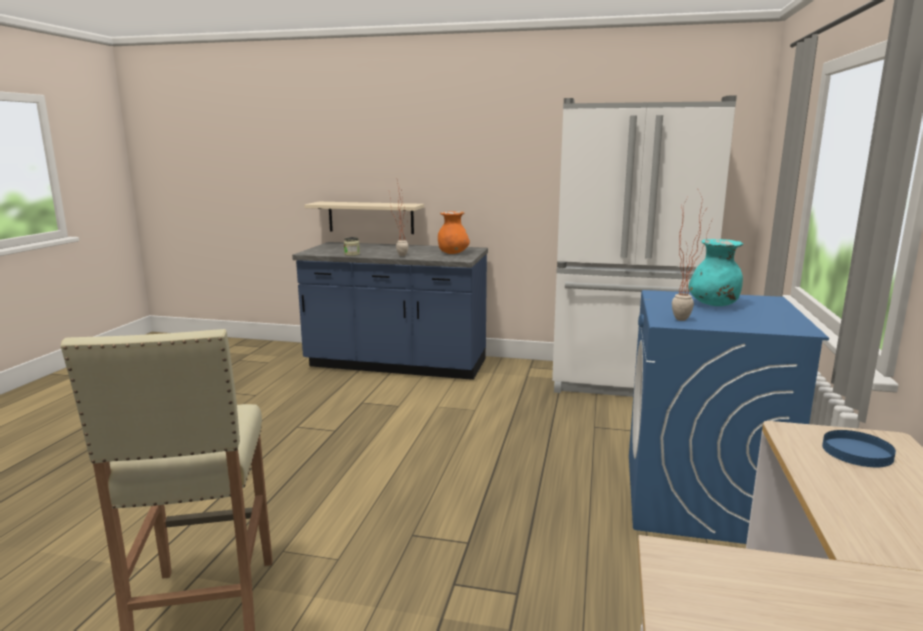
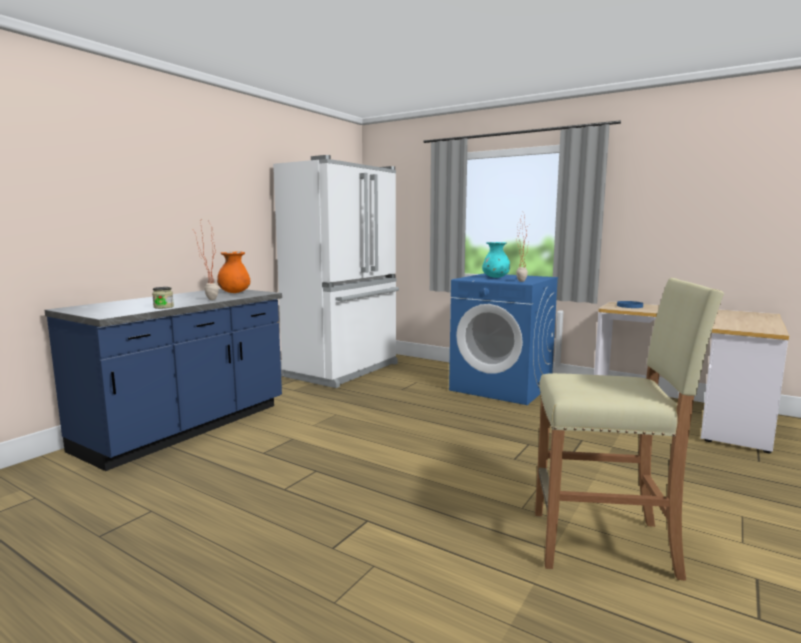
camera: 70 degrees left, 5 degrees down
(371, 217) = (98, 271): beige shelf -> none

